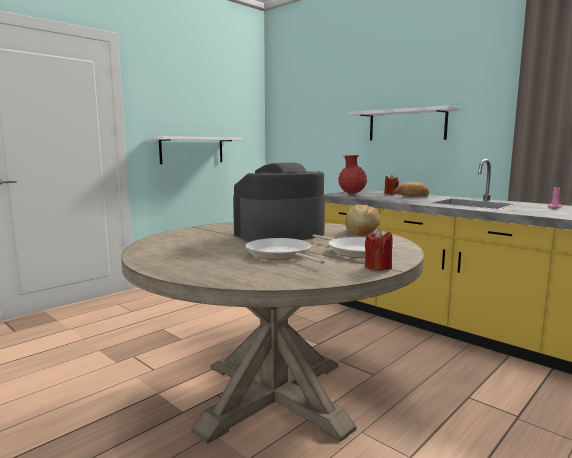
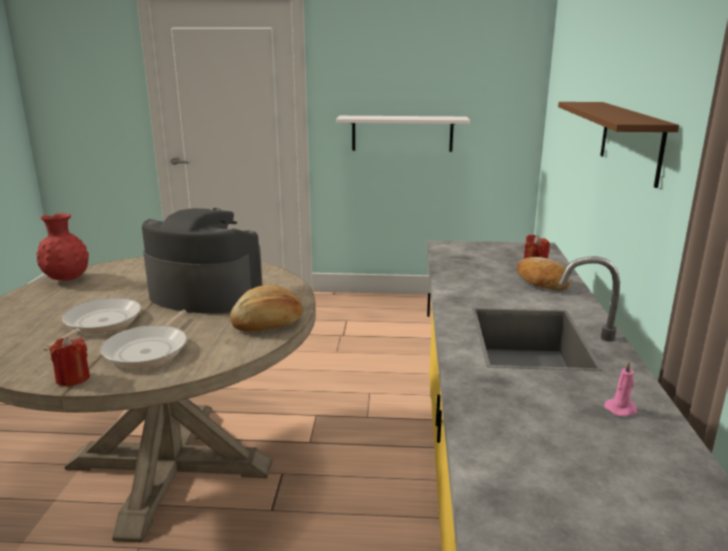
camera: 50 degrees right, 10 degrees up
(352, 193) = (480, 250): red vase -> red vase (67, 279)
(406, 125) = (630, 141): white shelf -> brown shelf

